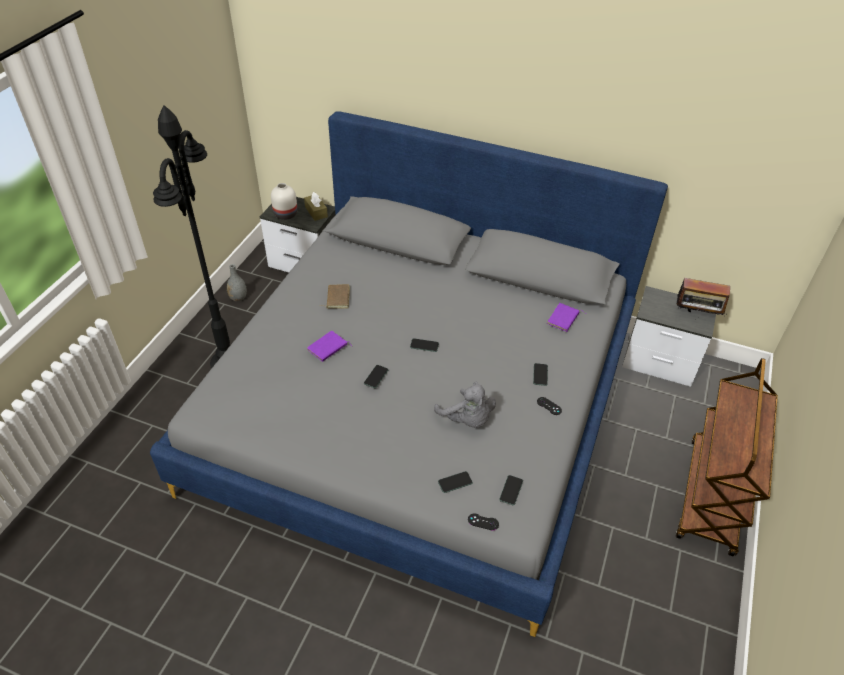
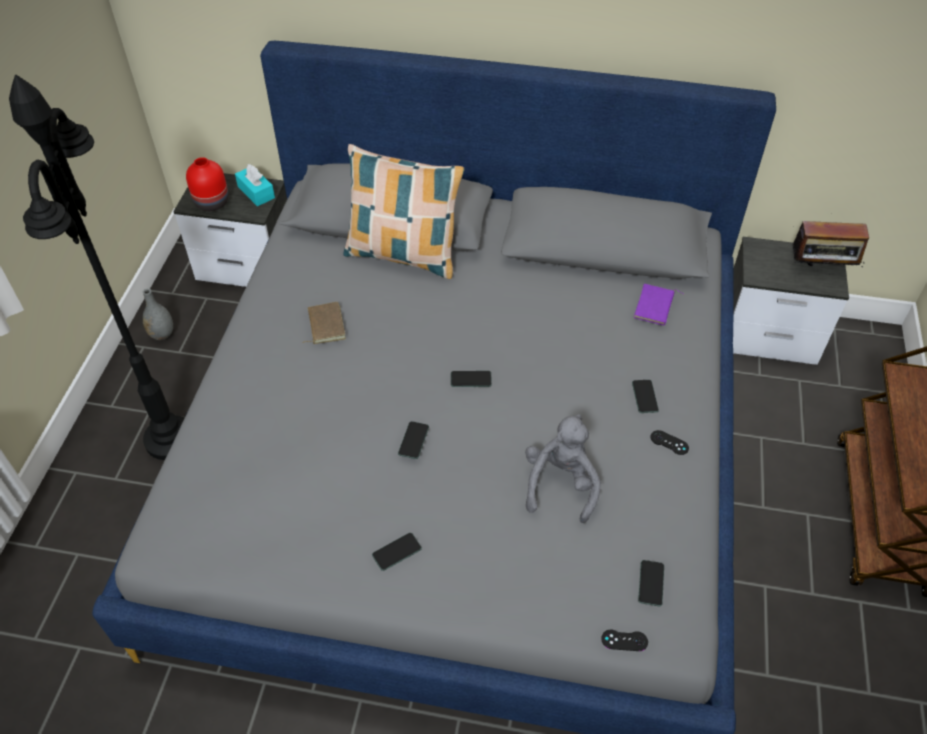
camera: 10 degrees left, 5 degrees up
(286, 214) = (213, 202): white vase -> red vase
(316, 212) = (256, 192): brown tissue box -> turquoise tissue box
(328, 348) = (332, 407): purple book -> none
(400, 262) = (403, 255): none -> pillow
(455, 482) = (569, 586): phone -> phone (397, 552)
(467, 419) = (560, 484): grey plush toy -> grey plush toy turned 120 degrees counterclockwise

